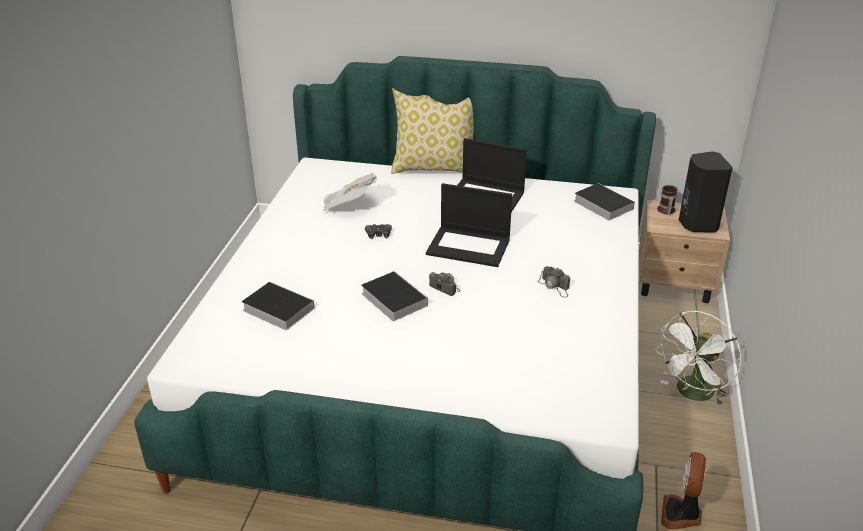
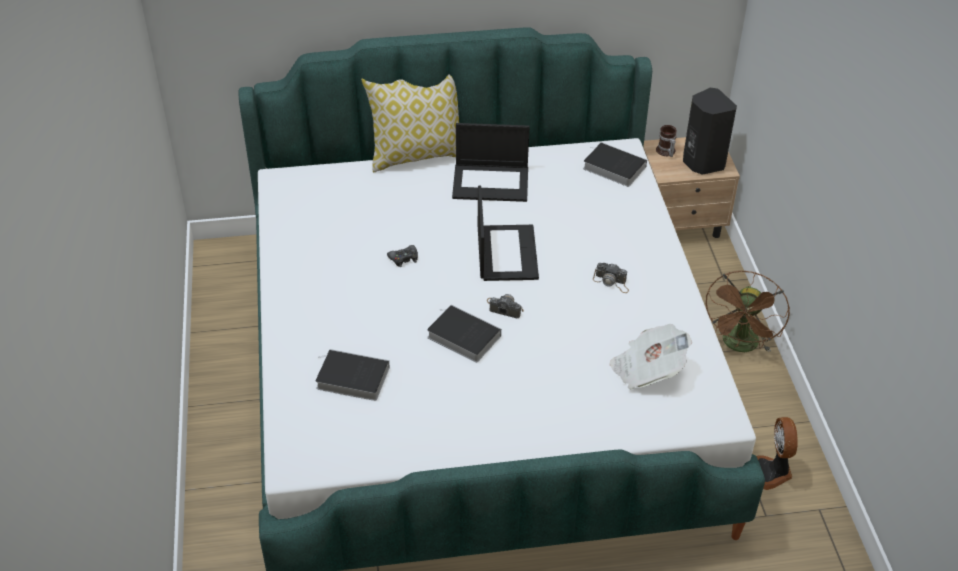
camera: 20 degrees left, 10 degrees up
(348, 205) = (350, 227): newspaper -> newspaper (647, 369)
(469, 246) = (506, 252): laptop -> laptop turned 90 degrees counterclockwise
(692, 394) = (740, 346): white fan -> brown fan

